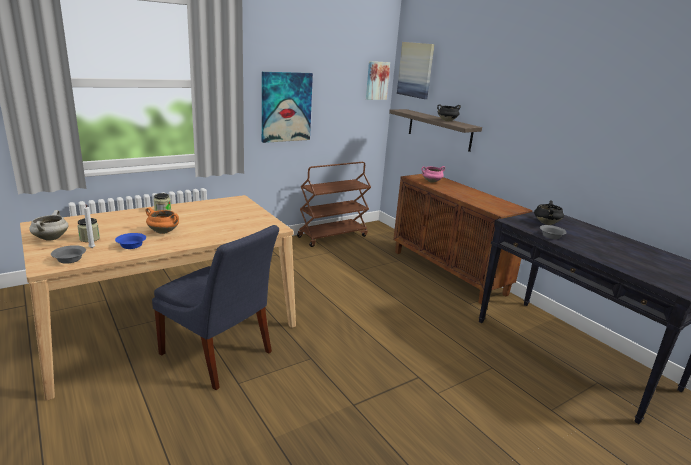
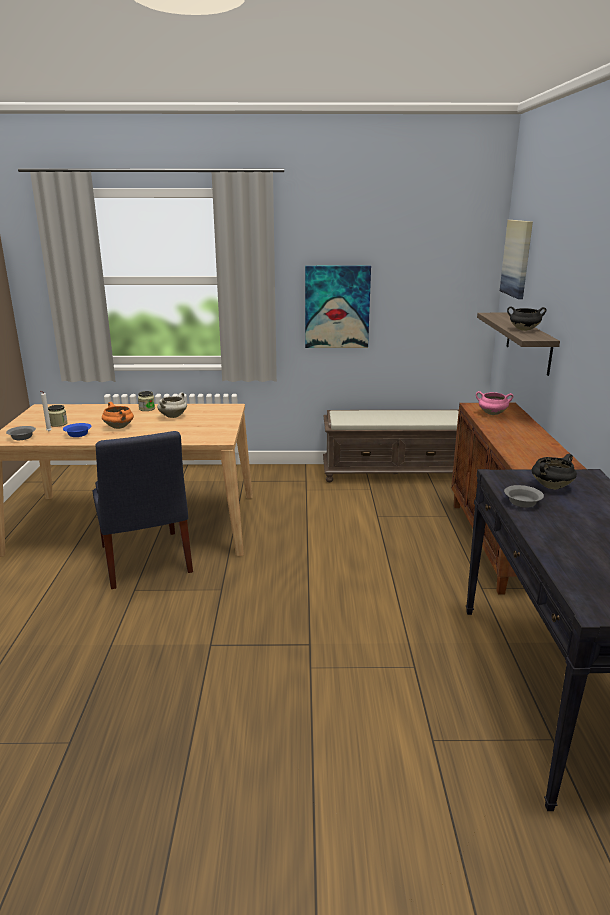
camera: 35 degrees right, 0 degrees up
(51, 238) = (34, 419): white cooking pot -> white cooking pot (173, 416)
(332, 236) = (394, 472): brown cart -> brown bench
(376, 80) = (473, 273): picture -> none

